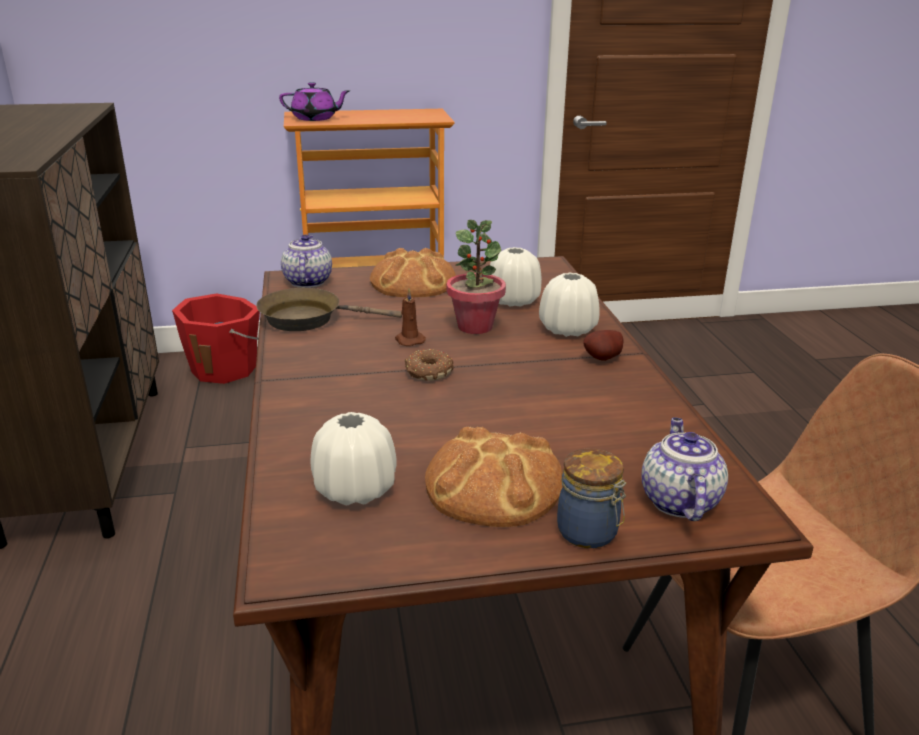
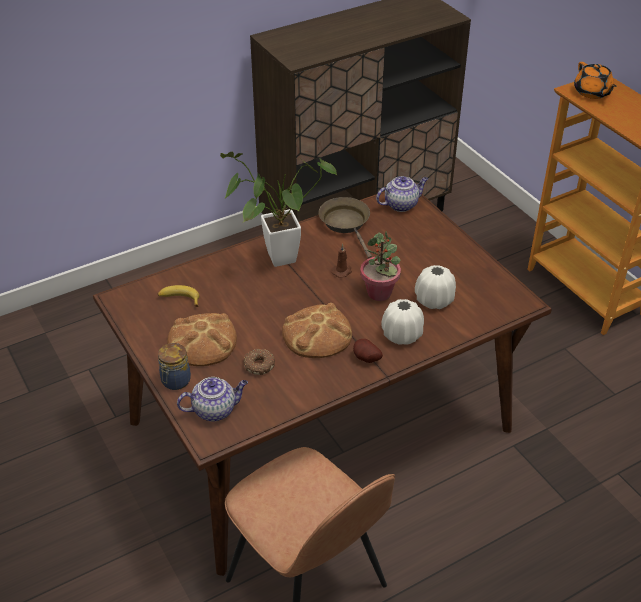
camera: 70 degrees right, 15 degrees up
(225, 368) = (497, 225): red bucket -> none
(315, 118) = (592, 92): purple teapot -> orange teapot
(332, 382) = (274, 259): none -> potted plant
(355, 490) = (179, 299): white vase -> banana
(413, 281) = (434, 247): bread -> bread (317, 334)
(428, 372) = (305, 290): donut -> donut (258, 365)

